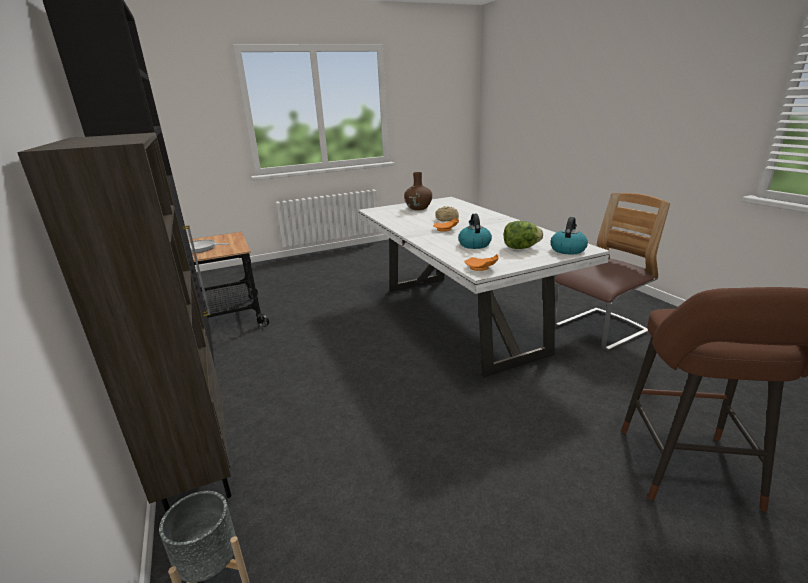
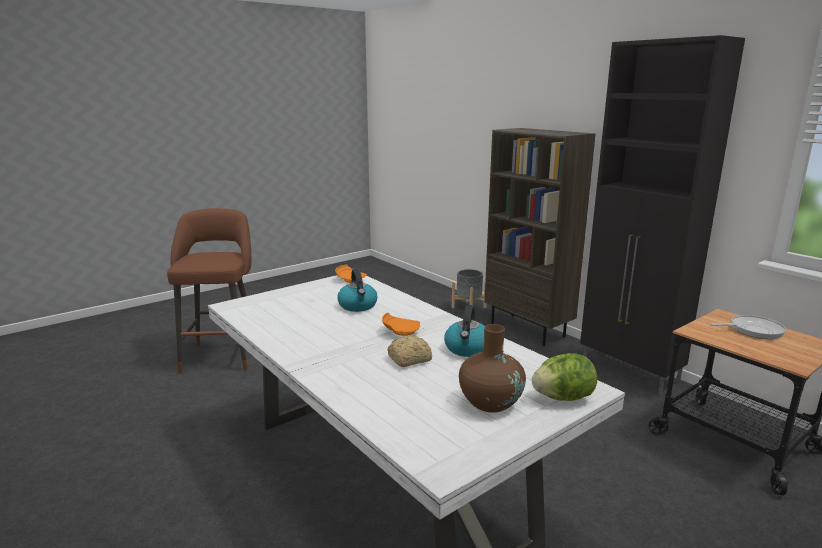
camera: 165 degrees right, 5 degrees down
(520, 248) = (304, 303): lettuce -> lettuce (563, 398)
(567, 249) = (253, 303): kettle -> kettle (467, 349)
(599, 330) = (176, 477): chair -> none

